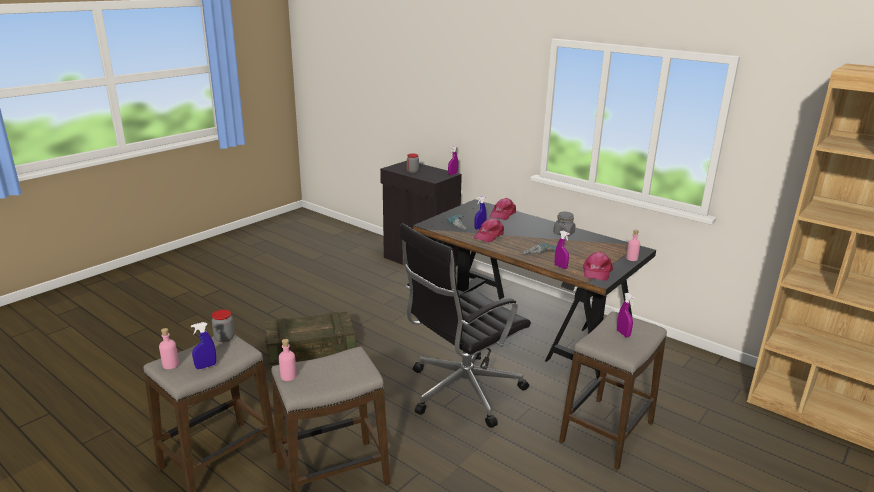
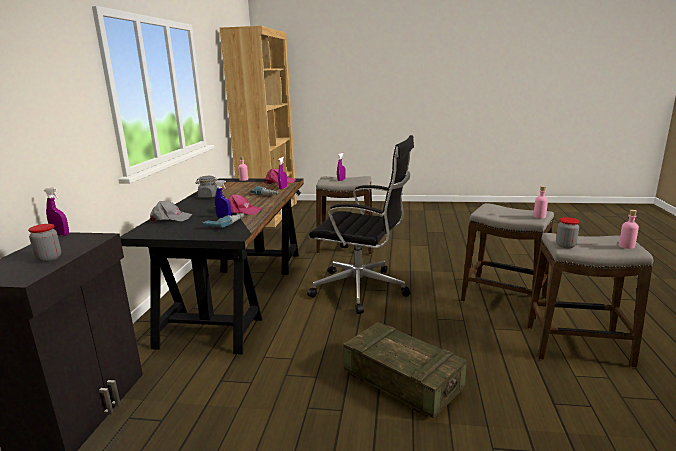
camera: 120 degrees left, 5 degrees down
(206, 366) = (595, 238): blue spray bottle -> none
(502, 214) = (170, 218): pink cap -> grey cap

